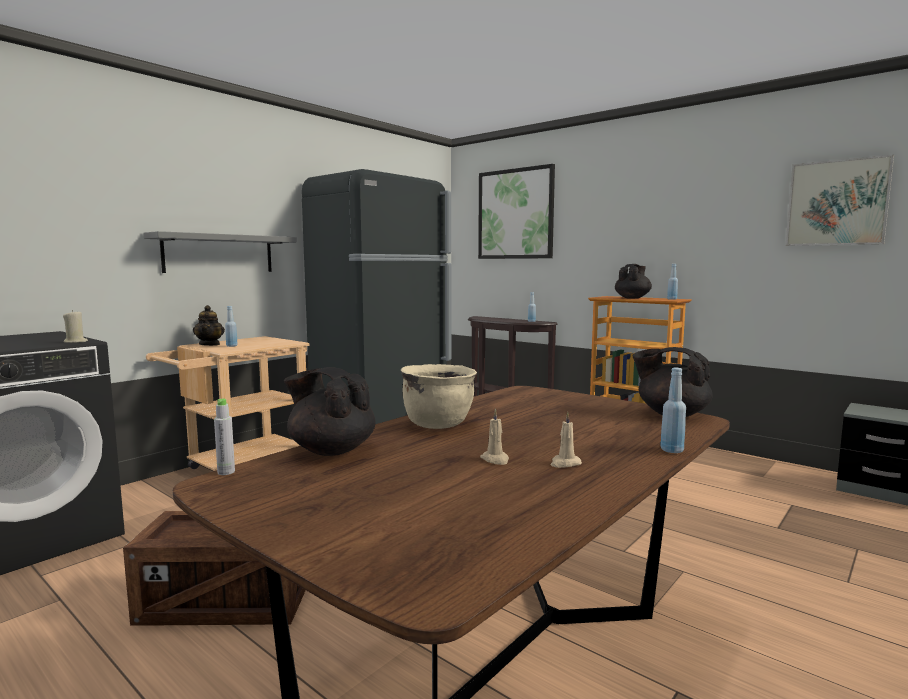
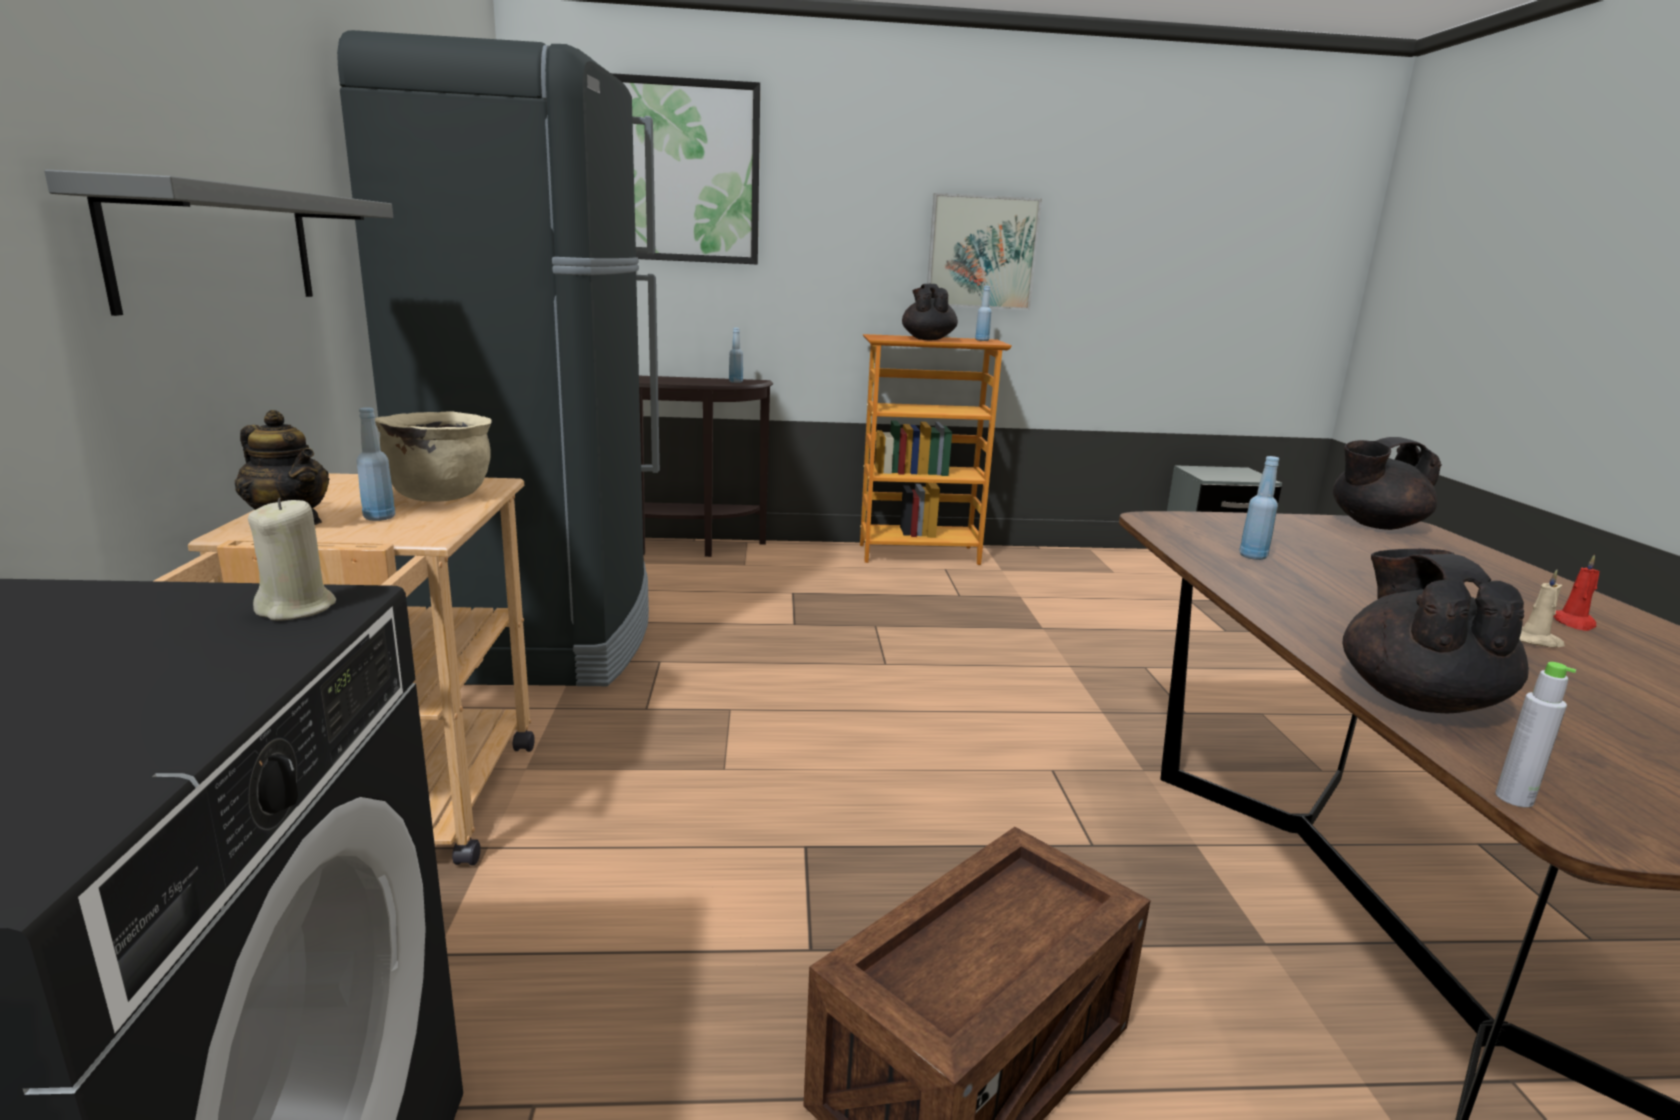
camera: 45 degrees left, 10 degrees up
(331, 450) = (1416, 698): black teapot -> black teapot turned 105 degrees clockwise
(438, 424) = (1311, 607): beige cooking pot -> beige cooking pot (440, 495)
(565, 463) = (1573, 623): beige candle -> red candle
(672, 450) = (1540, 575): blue bottle -> blue bottle (1253, 556)
(837, 203) = (1175, 212): picture -> picture (982, 252)

